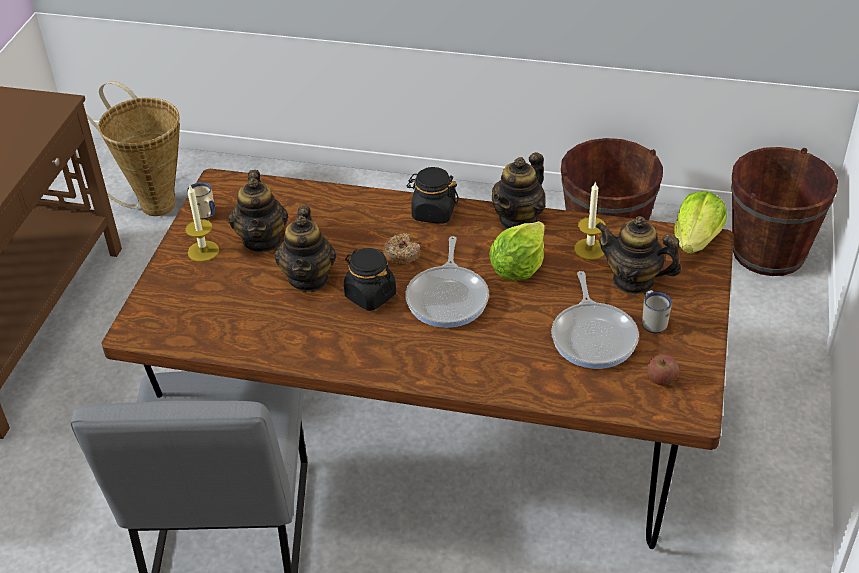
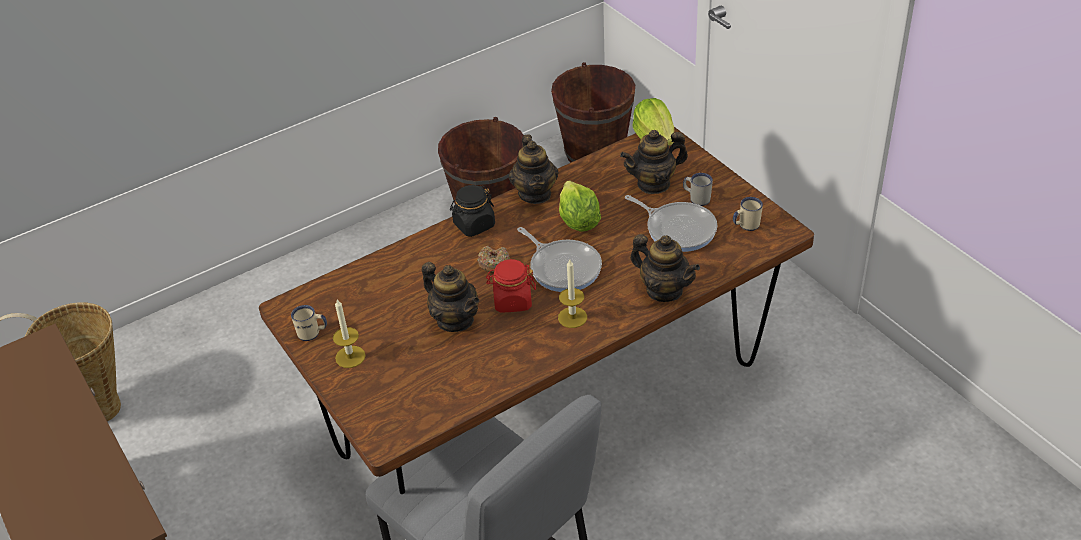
camera: 45 degrees left, 0 degrees up
(262, 240) = (382, 320): teapot -> teapot (664, 290)
(370, 295) = (512, 301): black jar -> red jar
(589, 249) = (603, 182): candle -> candle (572, 317)
(661, 379) = (745, 225): apple -> beige mug

